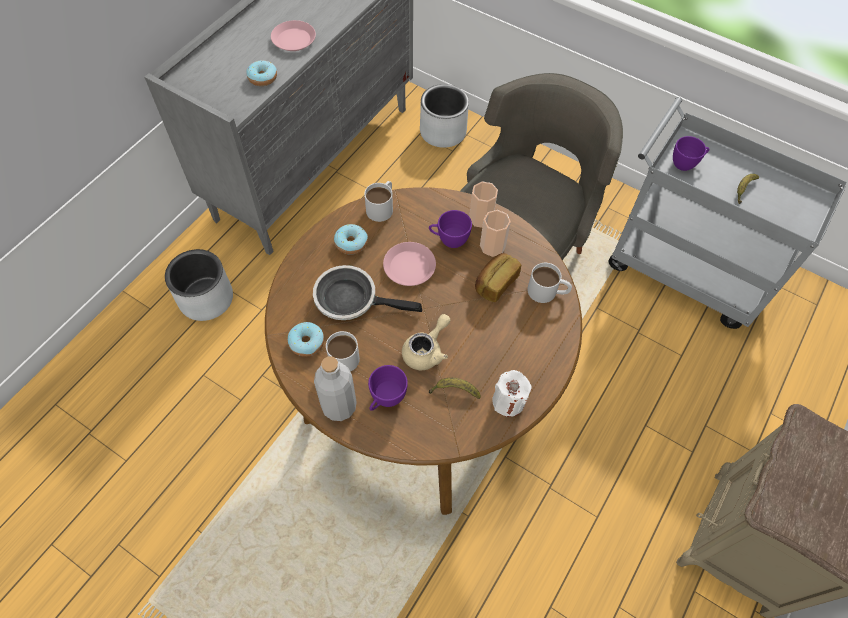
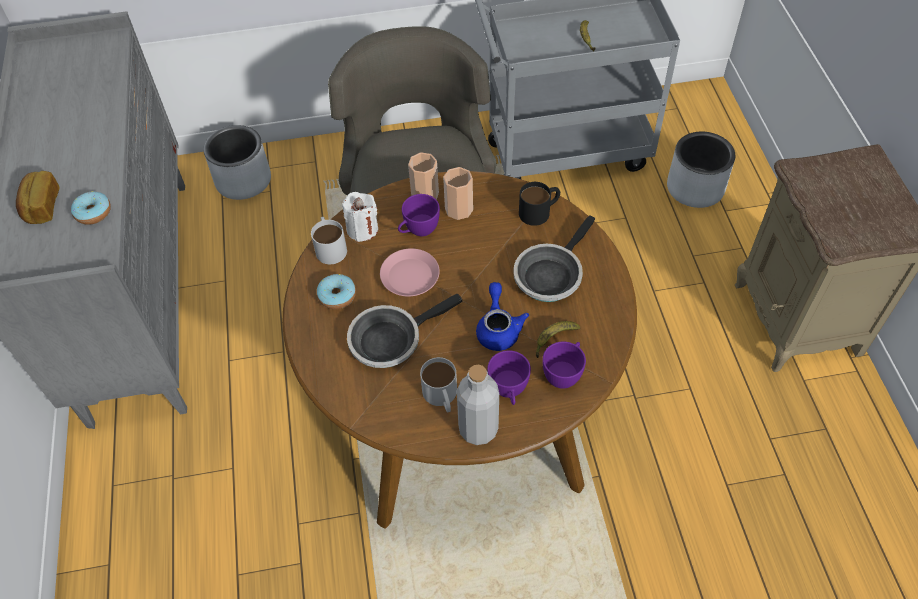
camera: 40 degrees left, 5 degrees down
(206, 299) = (163, 505): grey planter -> grey planter (695, 188)
(294, 40) = (85, 159): pink plate -> none
(307, 342) = (392, 404): donut -> none
(426, 350) = (498, 328): beige teapot -> blue teapot
(495, 283) = (493, 235): bread -> bread (41, 206)
(504, 343) = (550, 274): none -> frying pan
(508, 401) = (601, 313): white candle -> white candle (362, 229)
(548, 292) = (539, 211): white mug -> black mug
(686, 164) = (526, 47): purple cup -> purple cup (564, 374)

